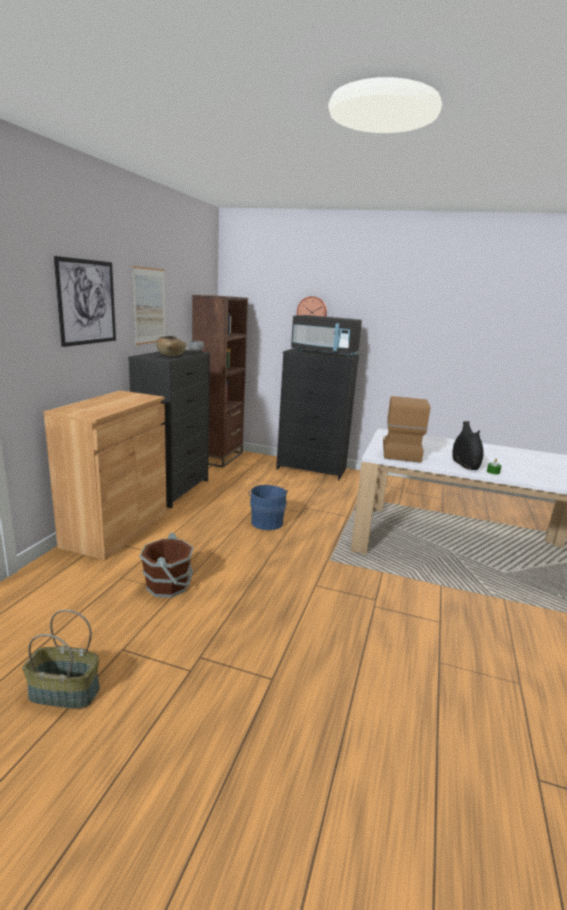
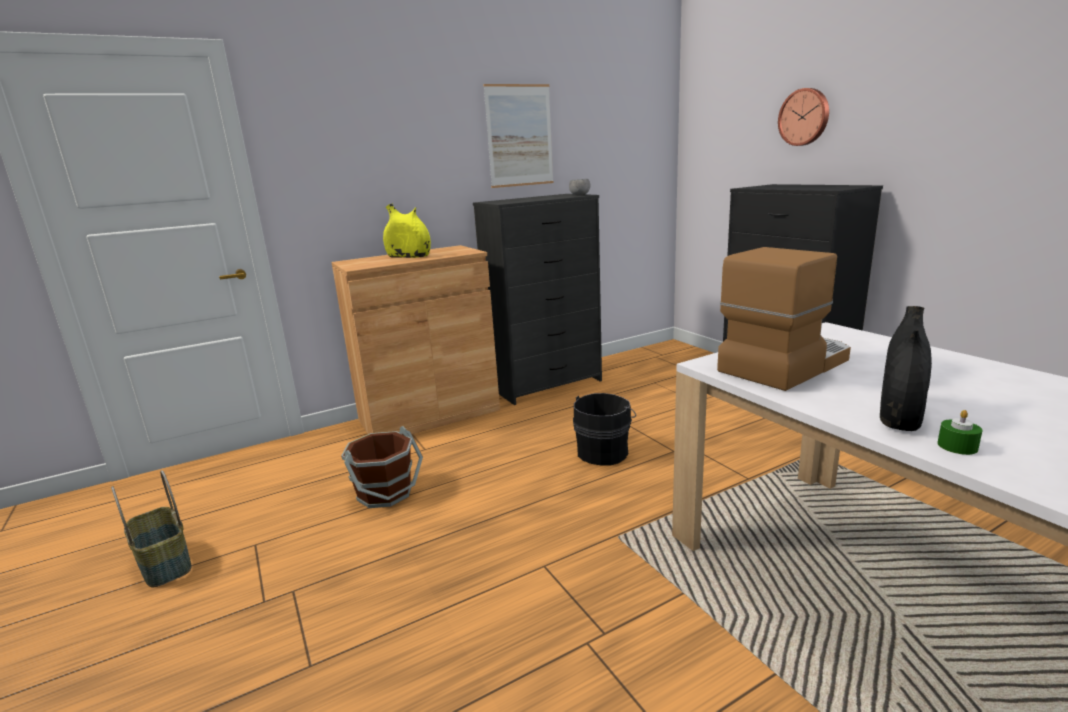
camera: 45 degrees right, 0 degrees up
(87, 302) = (402, 135): picture -> none
(110, 403) = (408, 257): none -> yellow vase
(171, 354) = (532, 198): brown bowl -> none
(218, 457) = (657, 353): brown bookcase -> none
(267, 521) = (604, 451): blue bucket -> black bucket
(324, 353) = (804, 187): black microwave -> none

